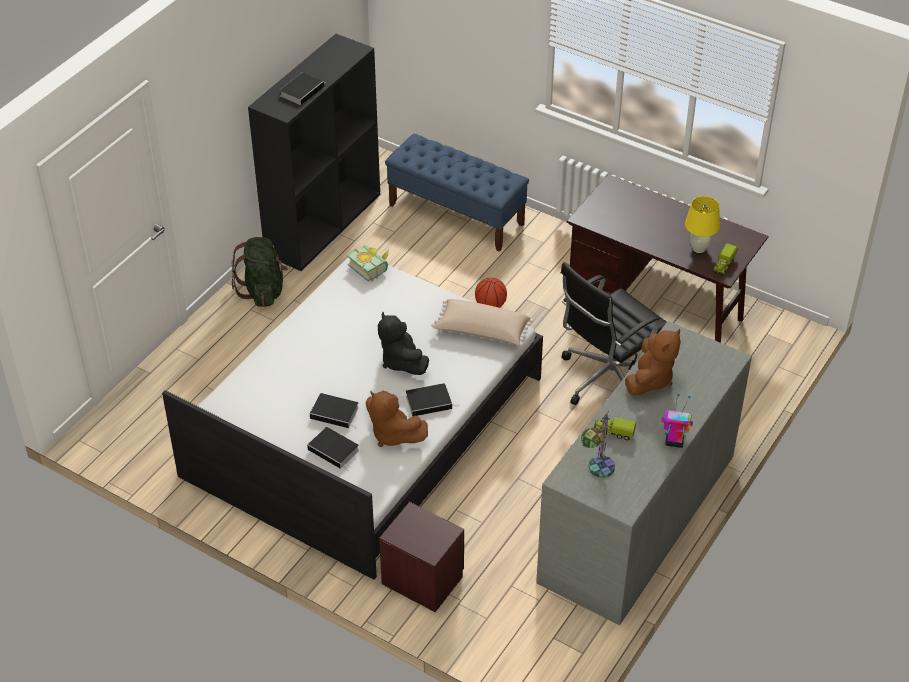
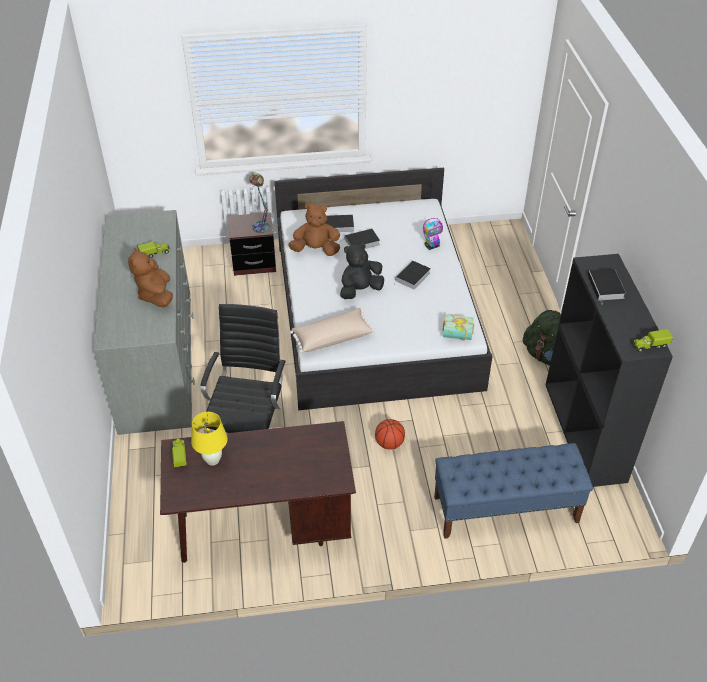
camera: 140 degrees right, 0 degrees up
(340, 45) = (649, 346): none -> toy truck
(401, 361) = (360, 290): black plush toy -> black plush toy turned 60 degrees counterclockwise
(430, 401) = (315, 278): book -> book (412, 277)
(596, 472) = (148, 229): table lamp -> table lamp (261, 224)
(673, 442) = (111, 267): toy robot -> toy robot (432, 246)

